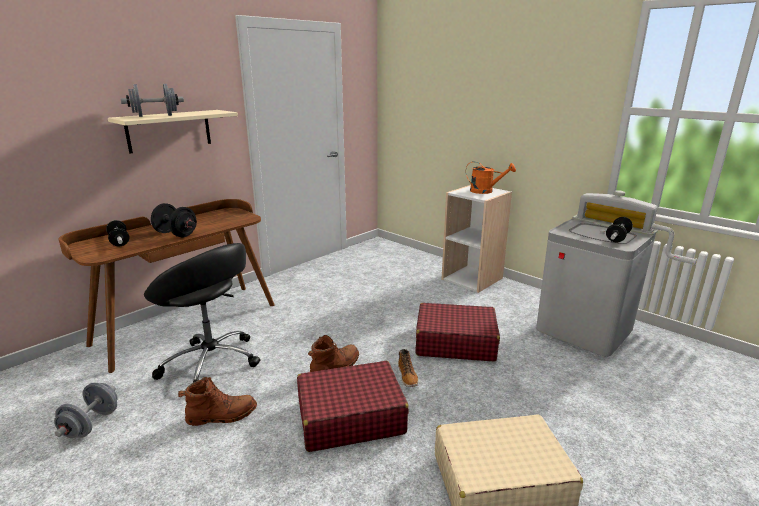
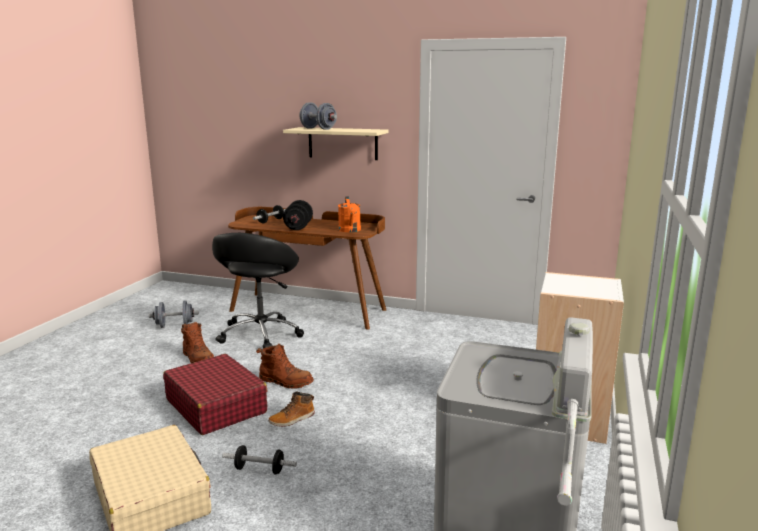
camera: 65 degrees right, 5 degrees down
(455, 342) = (379, 434): red suitcase -> none
(485, 191) = (591, 288): orange watering can -> orange watering can (350, 230)
(617, 238) = (502, 388): dumbbell -> dumbbell (259, 469)

